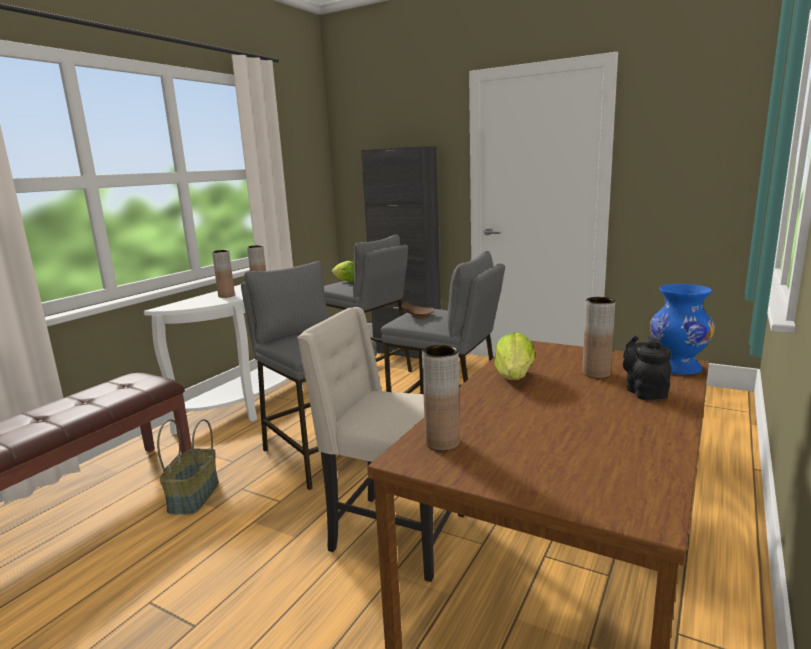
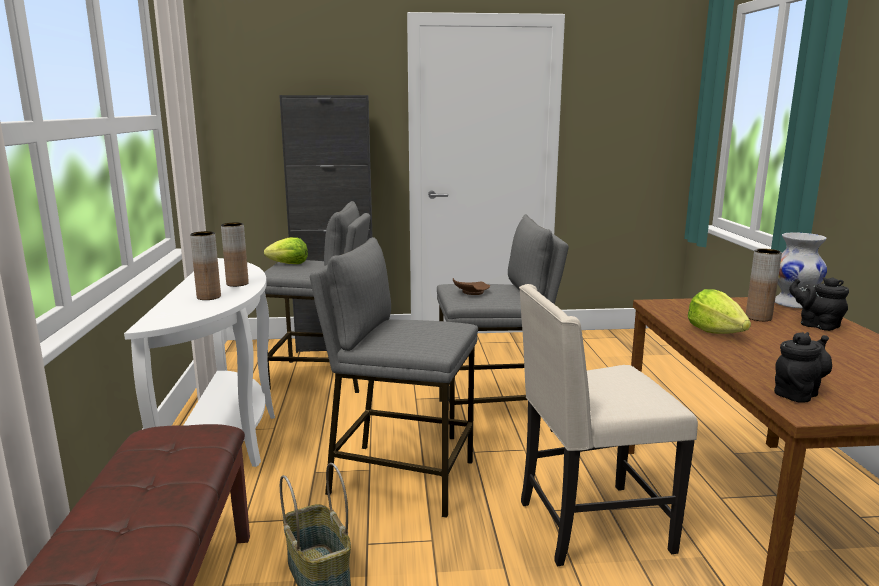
camera: 35 degrees left, 0 degrees up
(442, 442) = (798, 393): brown vase -> black teapot
(676, 367) = (792, 304): blue vase -> white vase

